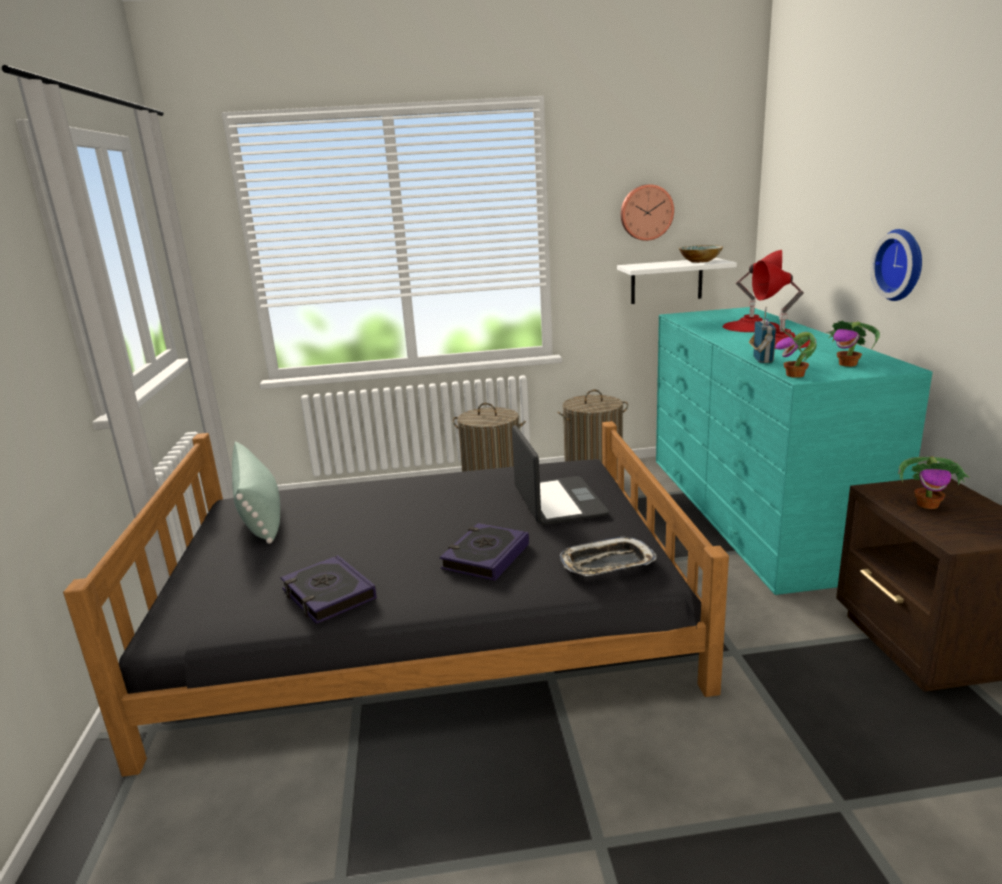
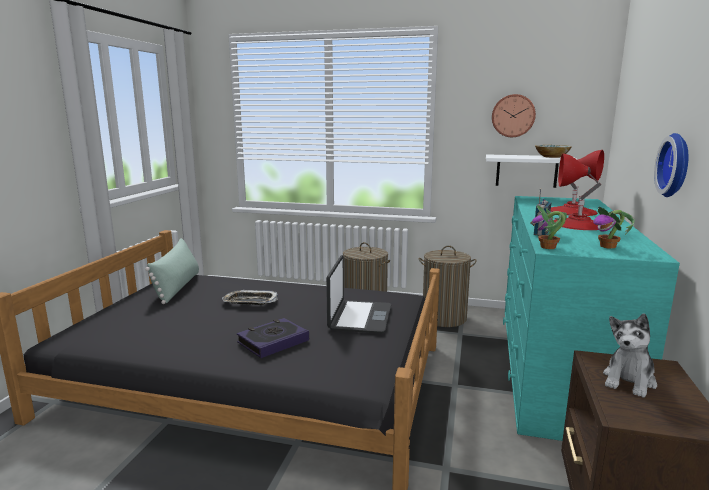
camera: 20 degrees right, 5 degrees down
(328, 595) = (159, 341): book -> none
(607, 564) = (346, 366): tray -> tray (250, 301)
(928, 505) = (629, 381): potted plant -> plush toy

